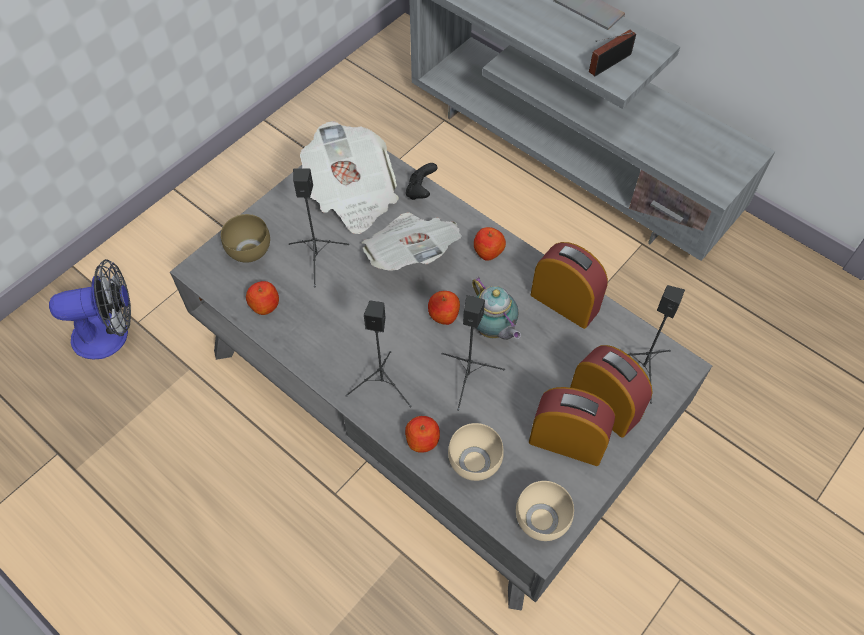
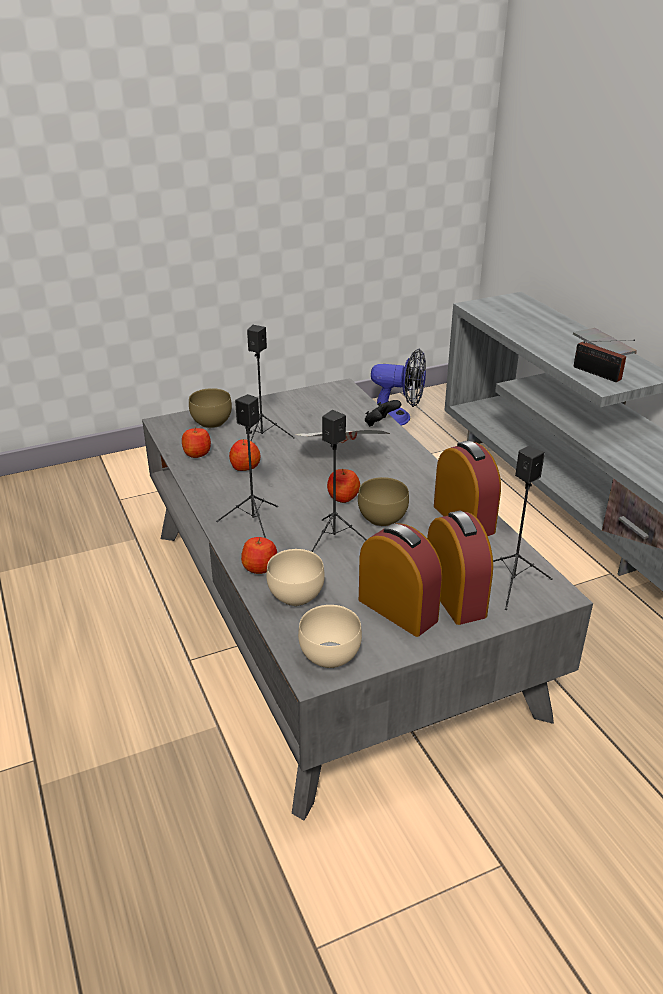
camera: 25 degrees right, 25 degrees down
(111, 334) = (94, 500): fan -> fan (397, 418)
(352, 195) = (320, 413): newspaper -> none
(488, 251) = (414, 470): apple -> apple (245, 466)
(493, 330) = (380, 518): teapot -> brown bowl
(607, 64) = (599, 374): radio -> radio turned 120 degrees counterclockwise

